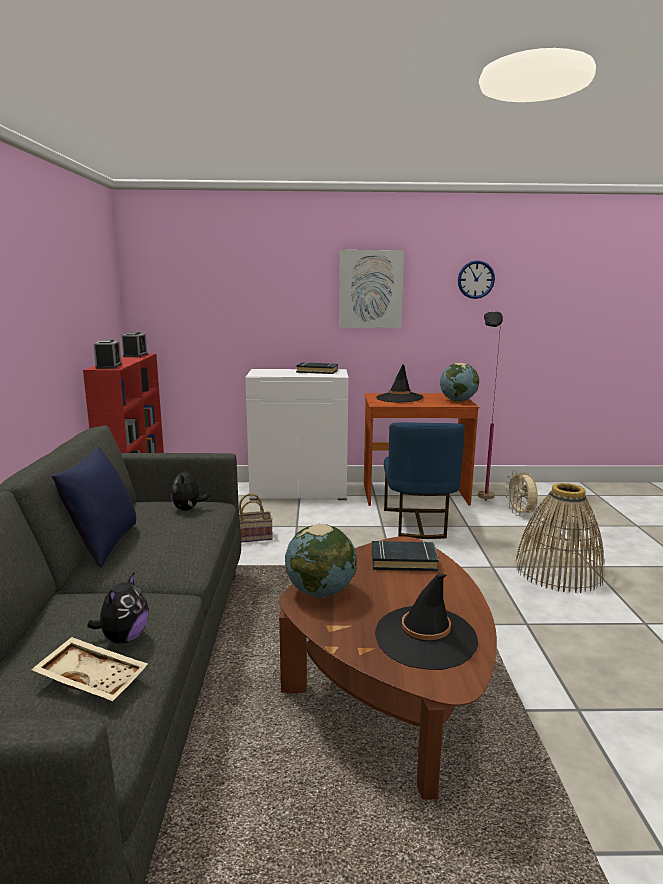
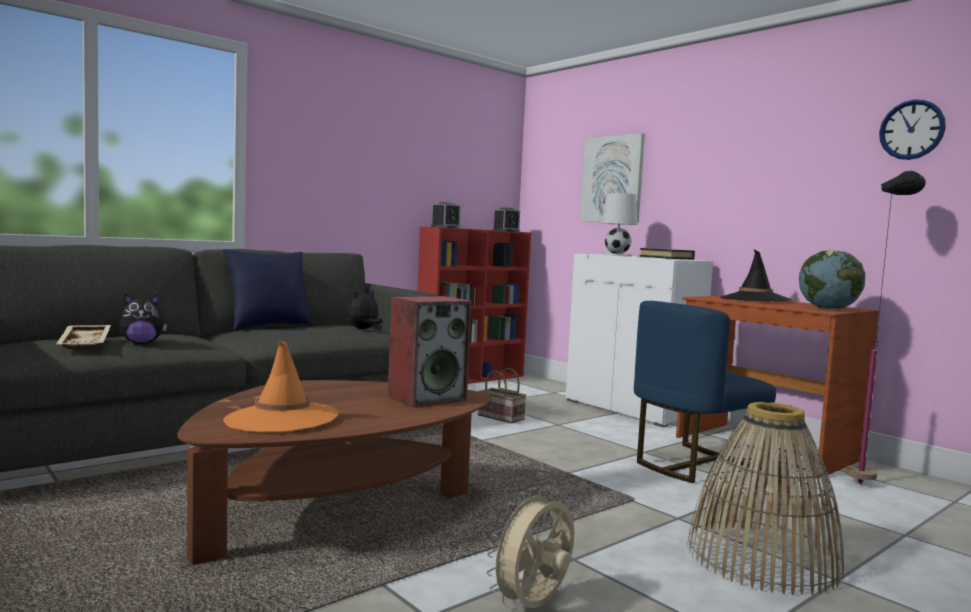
camera: 50 degrees right, 10 degrees down
(281, 374) = (617, 255): none -> white table lamp
(321, 592) = (315, 387): globe -> none
(370, 289) = (752, 155): picture -> picture (612, 179)
(403, 560) = (427, 398): black book -> speaker
(425, 637) = (281, 418): black hat -> orange hat
(520, 514) = (881, 509): beige fan -> beige fan (533, 607)

